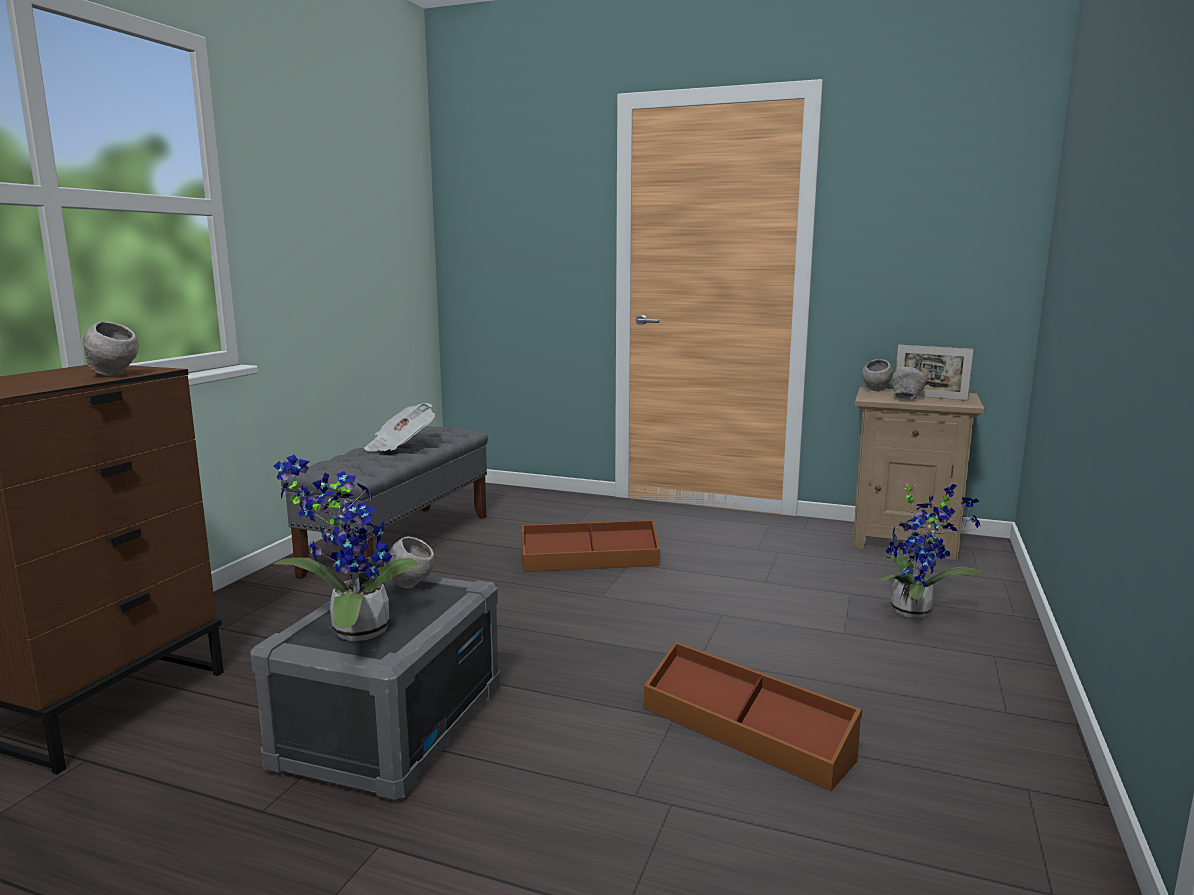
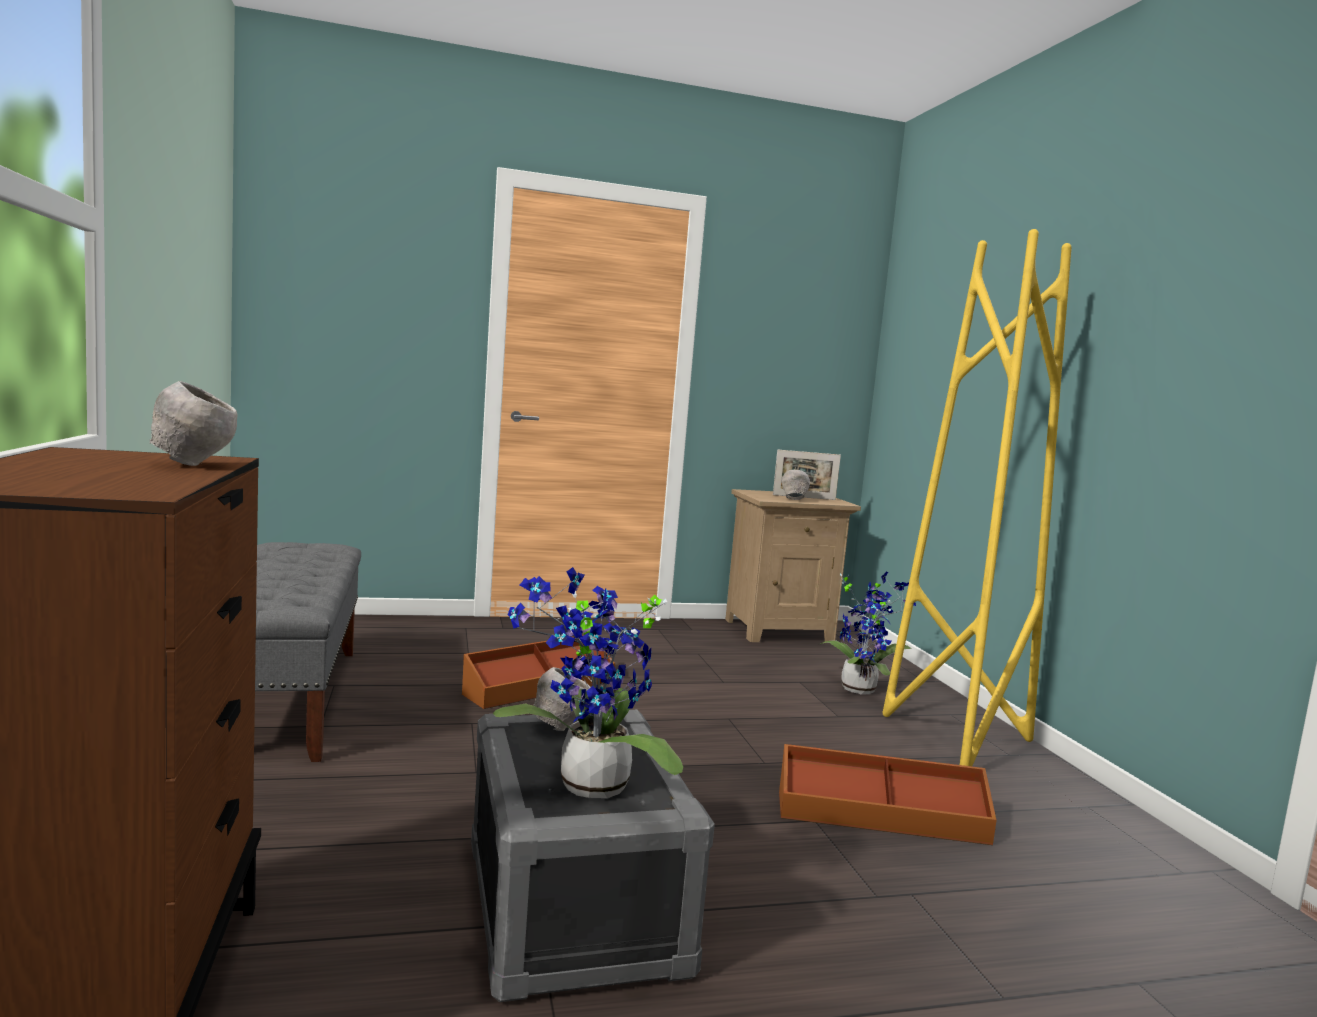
camera: 35 degrees left, 5 degrees down
(400, 446) = (290, 568): newspaper -> none
(876, 391) = (754, 492): grey bowl -> none
(953, 687) = (958, 744): none -> yellow clothes rack

